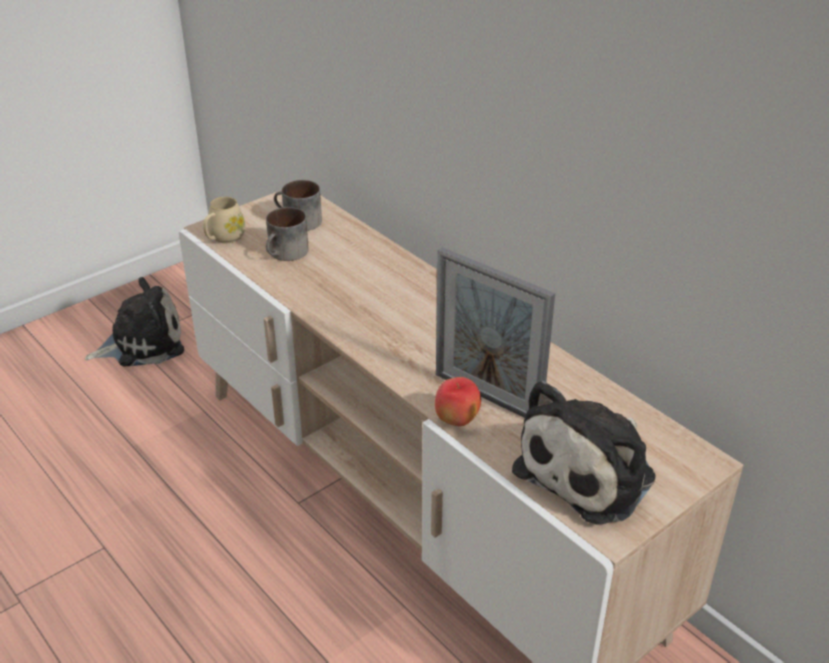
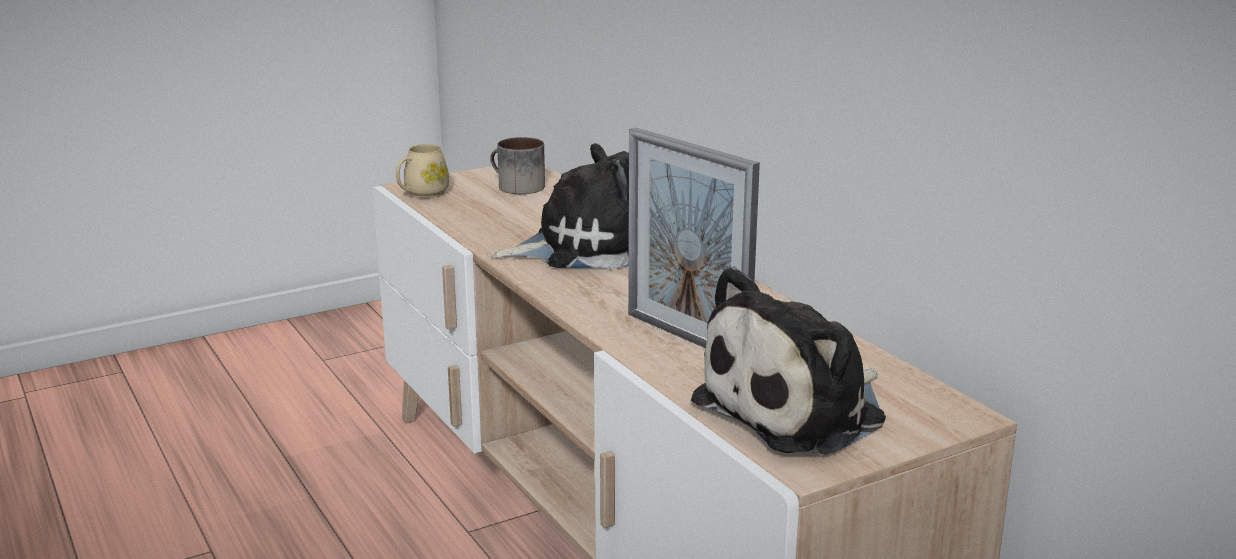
camera: 10 degrees right, 15 degrees down
(142, 343) = (334, 363): plush toy -> plush toy (585, 247)
(286, 253) = (490, 209): mug -> none
(457, 420) = (638, 353): apple -> none

